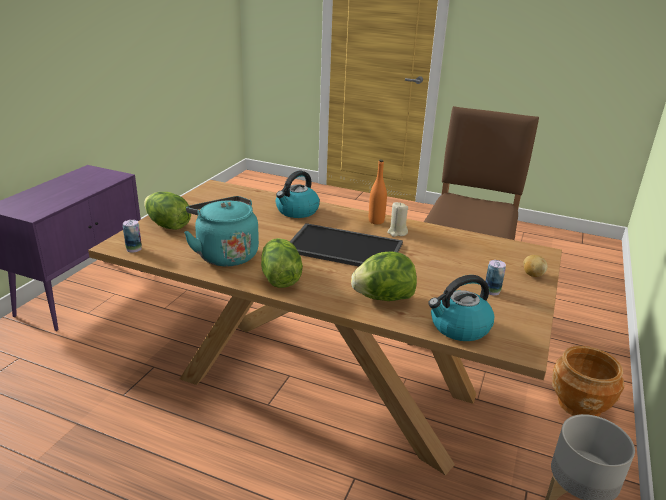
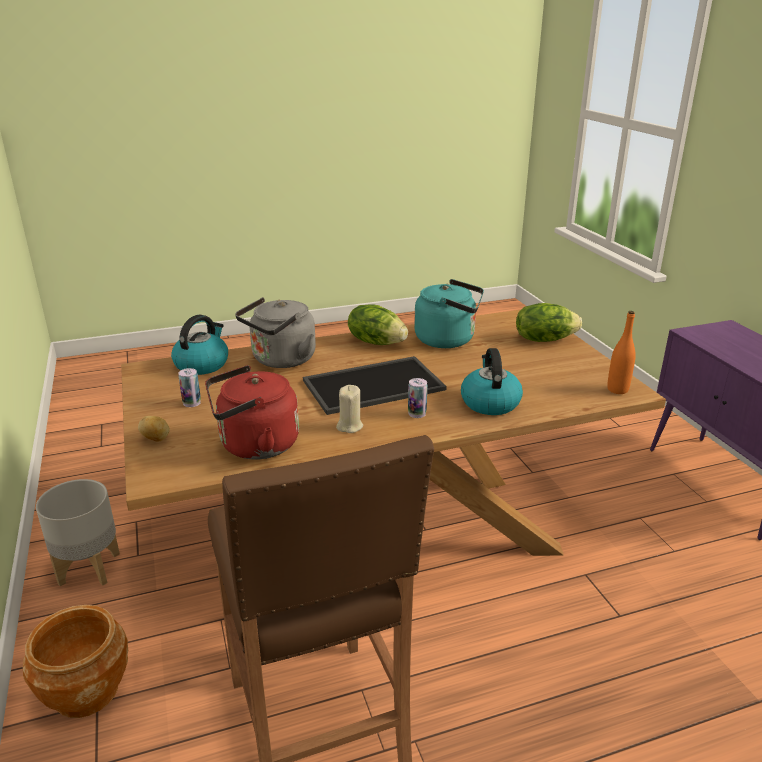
camera: 140 degrees right, 0 degrees up
(134, 249) = (512, 318): can -> can (417, 413)
(376, 221) = (393, 431): orange bottle -> orange bottle (617, 389)
(383, 298) = (281, 360): lettuce -> grey kettle
(467, 245) = (254, 446): none -> red kettle

